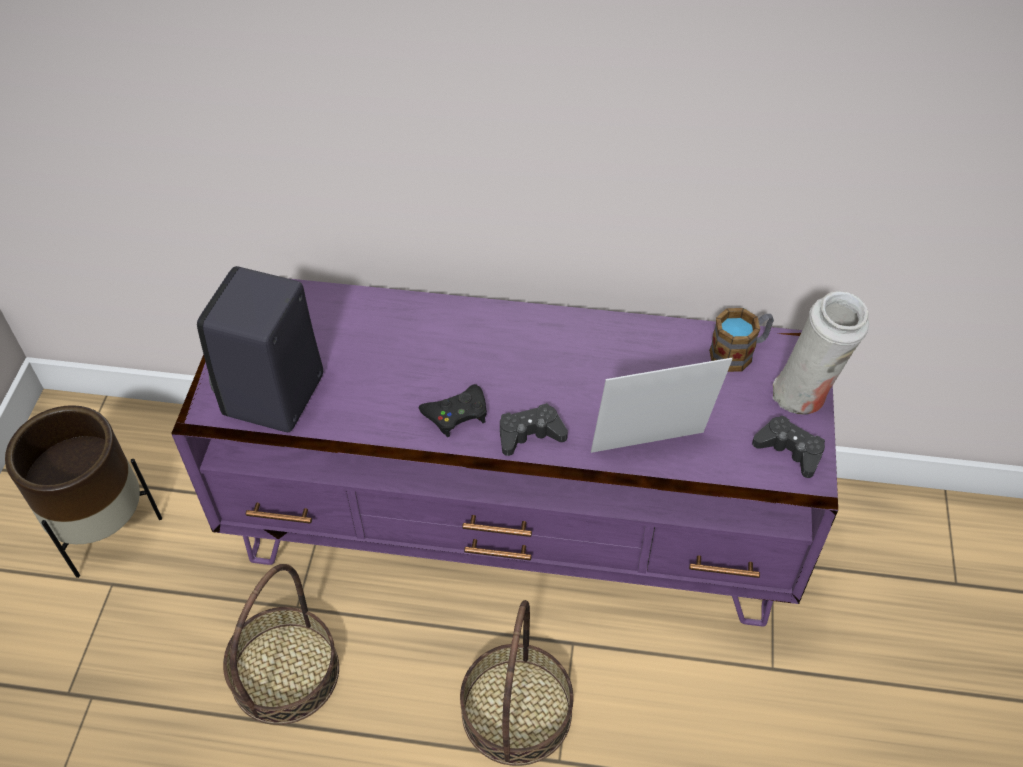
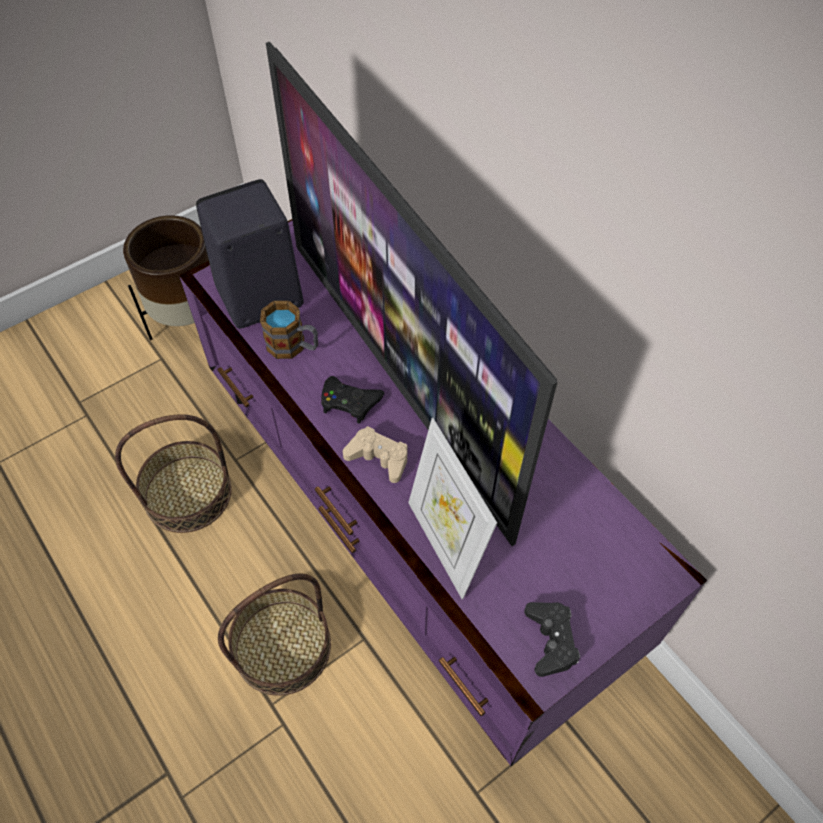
camera: 45 degrees right, 5 degrees up
(474, 365) = (401, 378): none -> television
(530, 434) = (378, 458): black game controller -> beige game controller
(650, 451) = (445, 544): picture frame -> picture frame turned 150 degrees counterclockwise
(739, 352) = (607, 530): mug -> mug (293, 346)
(805, 397) = (617, 611): white vase -> none

